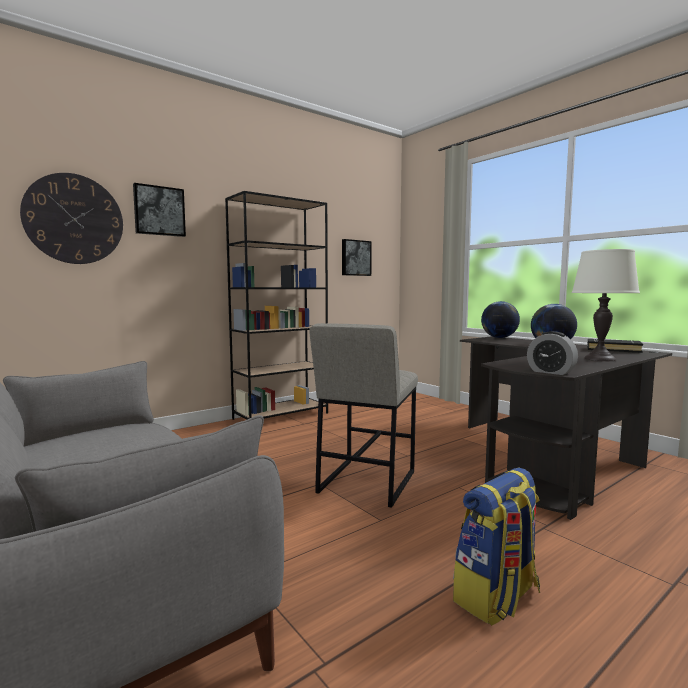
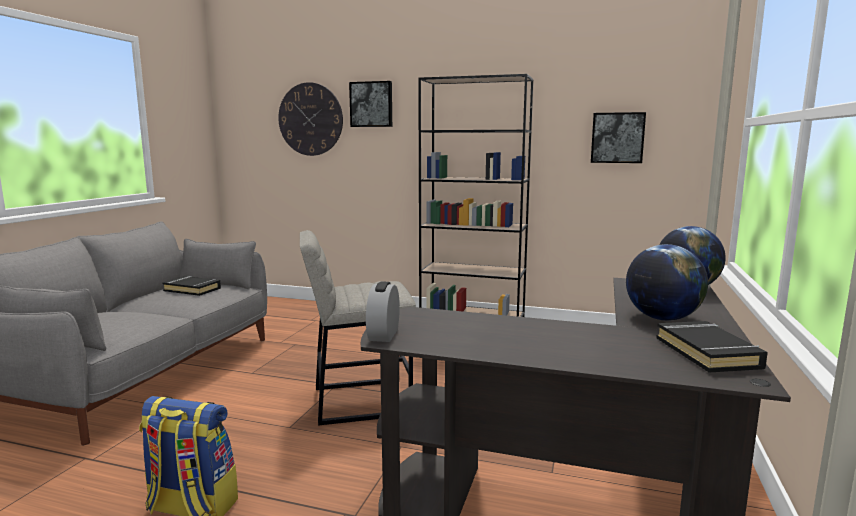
camera: 55 degrees right, 5 degrees up
(100, 439) = (192, 289): none -> black book
(600, 359) = (558, 350): white table lamp -> none

